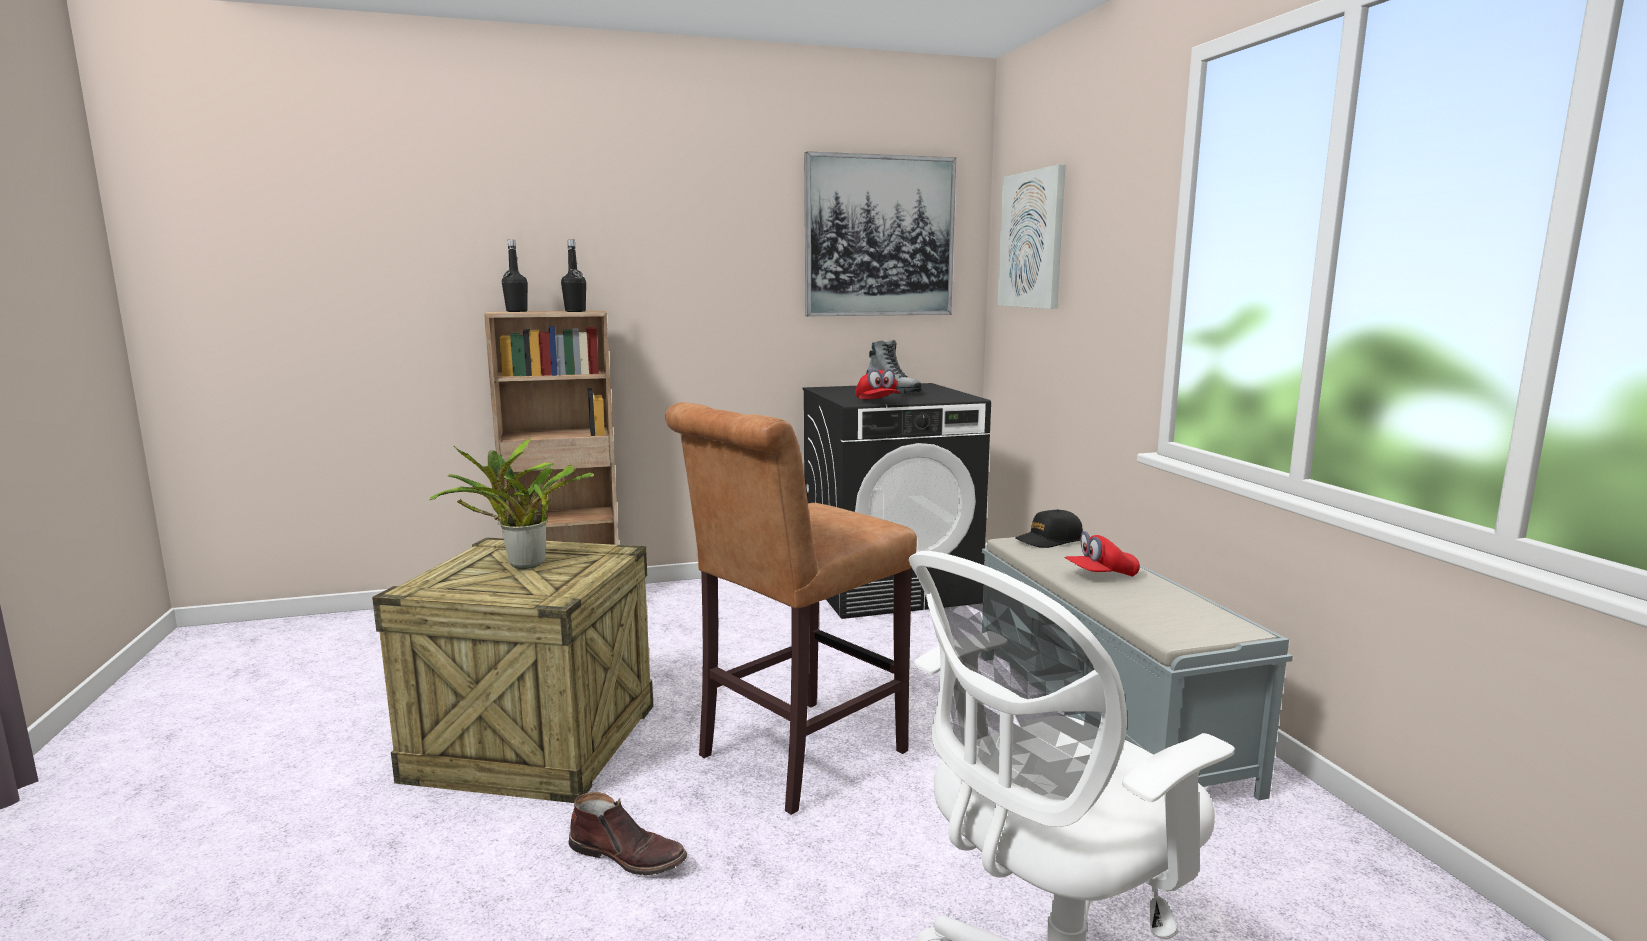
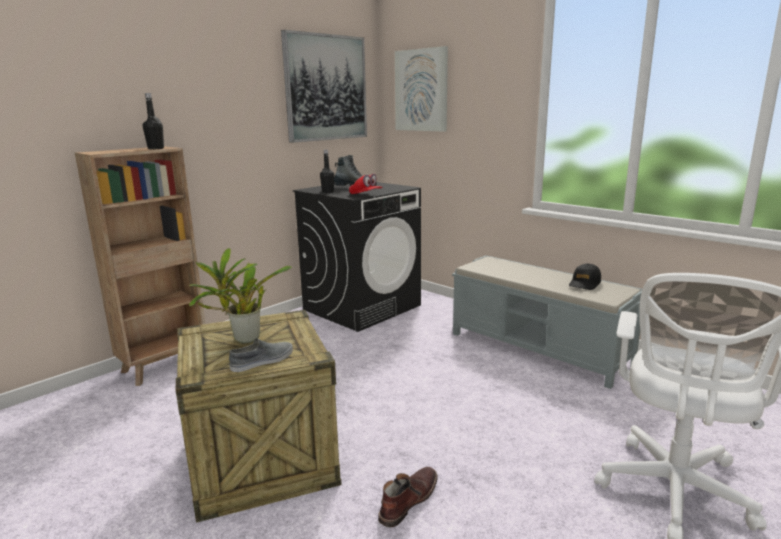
camera: 30 degrees left, 5 degrees up
(496, 590) = (263, 361): none -> grey shoe
(516, 311) = (105, 151): black bottle -> black bottle (328, 191)
(628, 855) = (407, 500): brown boot -> brown boot turned 45 degrees counterclockwise
(794, 757) = (427, 415): brown stool -> none
(1049, 540) = (485, 262): black cap -> black cap (584, 284)
(1100, 575) = (536, 276): red cap -> none

